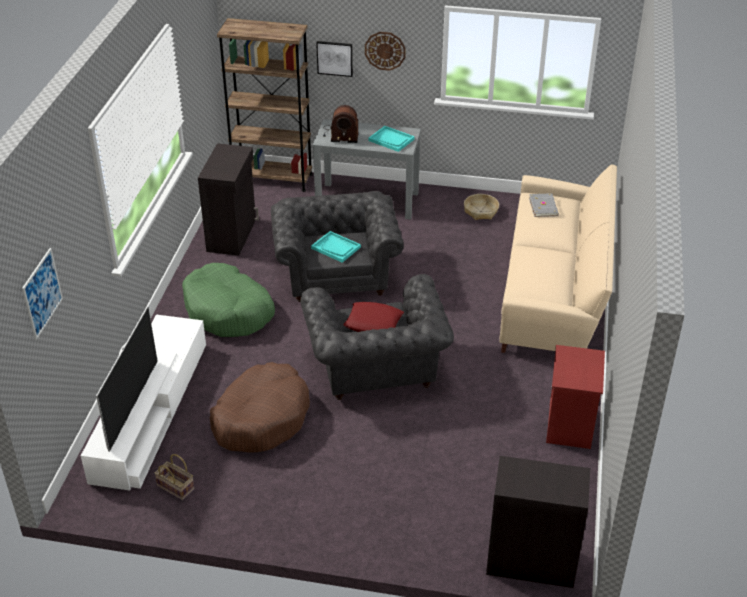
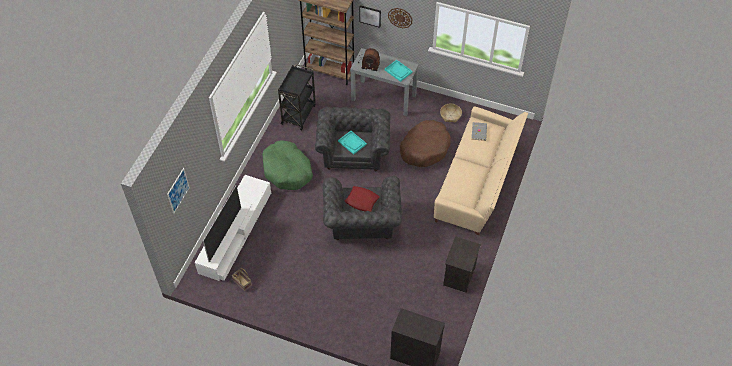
camera: 10 degrees right, 15 degrees up
(233, 235) = (298, 114): black cabinet -> black cart
(261, 418) = (293, 246): brown dog bed -> brown dog bed (424, 148)
(570, 426) = (459, 277): red nightstand -> black nightstand

